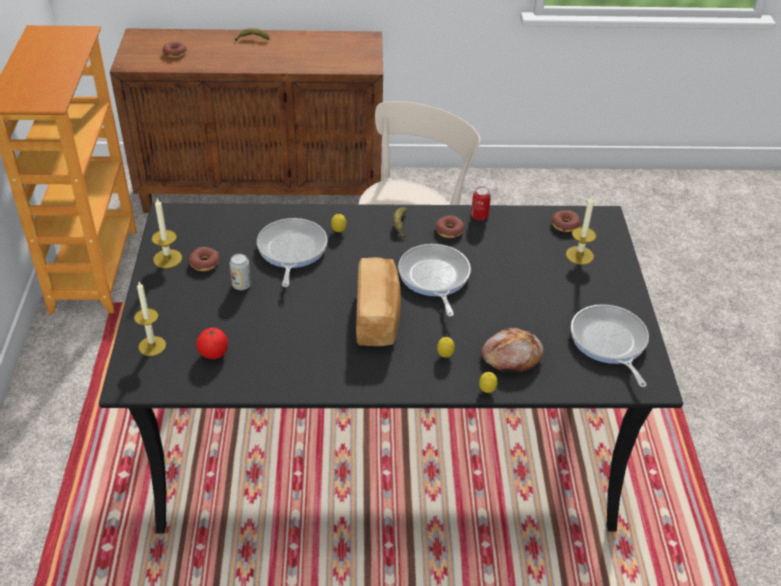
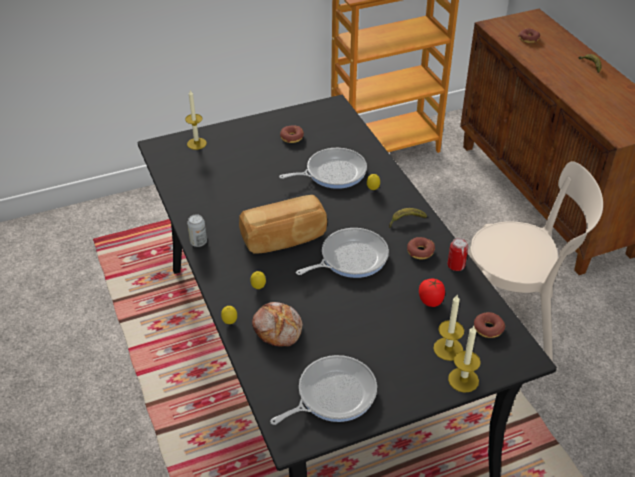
camera: 70 degrees right, 0 degrees up
(167, 258) = (286, 120): candle -> candle (463, 380)
(213, 354) = (202, 171): tomato -> tomato (430, 301)
(241, 285) = (278, 161): can -> can (198, 242)

